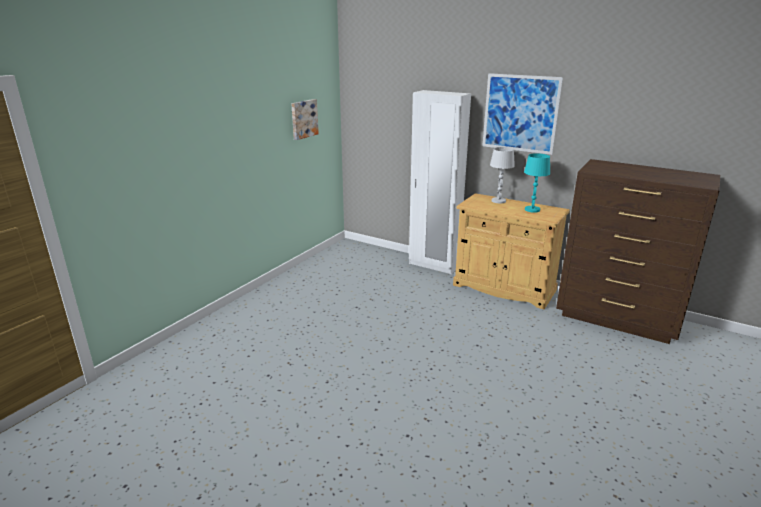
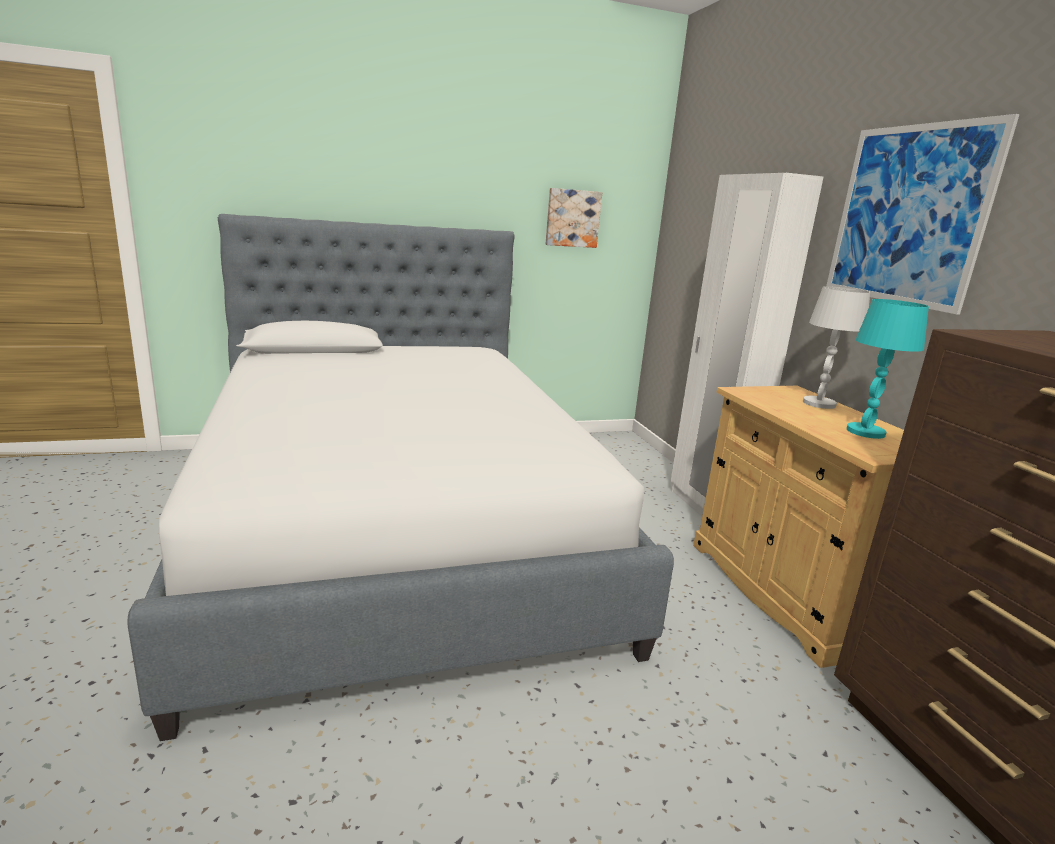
camera: 40 degrees right, 5 degrees down
(333, 343) = (396, 529): none -> bed

